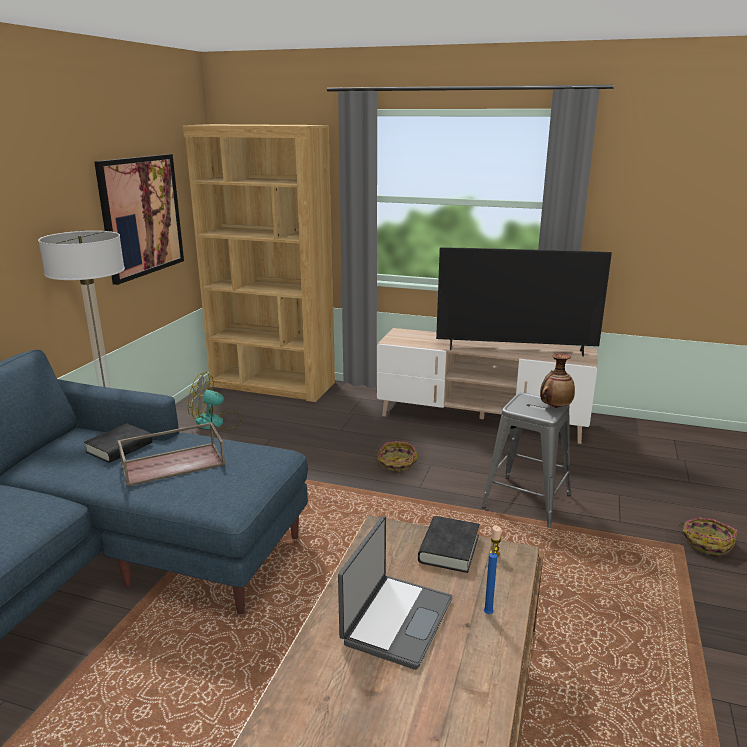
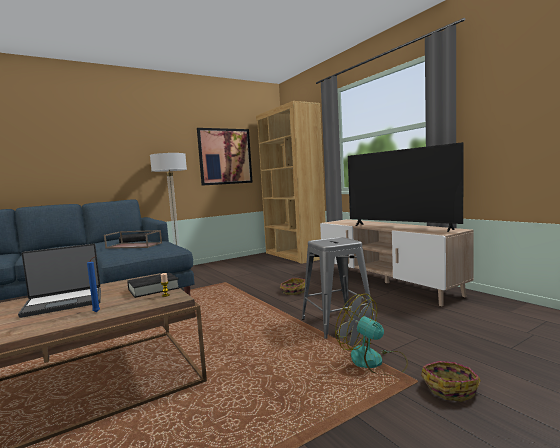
camera: 40 degrees right, 15 degrees down
(216, 422) = (243, 264): fan -> fan (374, 362)
(555, 407) = (345, 242): vase -> none

